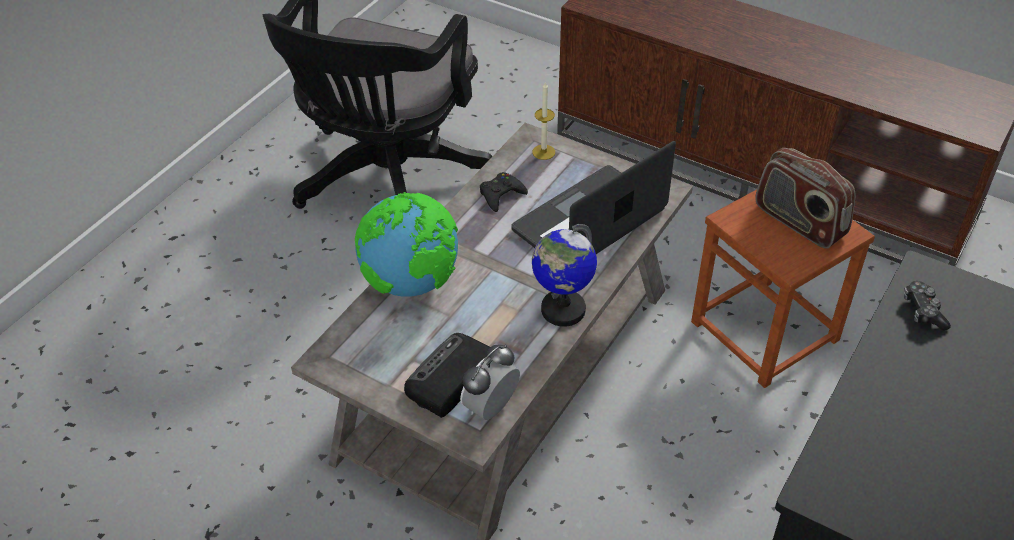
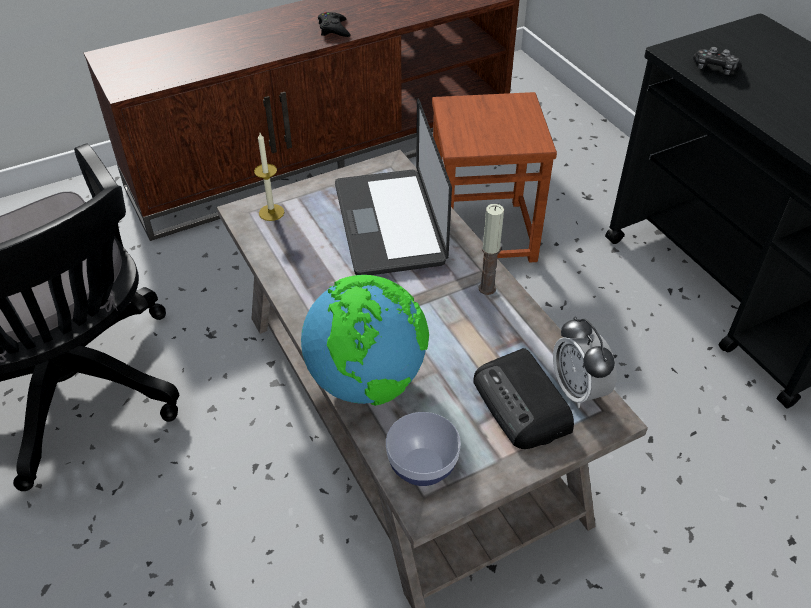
camera: 60 degrees left, 0 degrees up
(354, 345) = (422, 467): none -> bowl
(501, 195) = (302, 264): black game controller -> black game controller (334, 29)
(562, 310) = (487, 288): globe -> candle
(799, 222) = (492, 117): radio -> none

